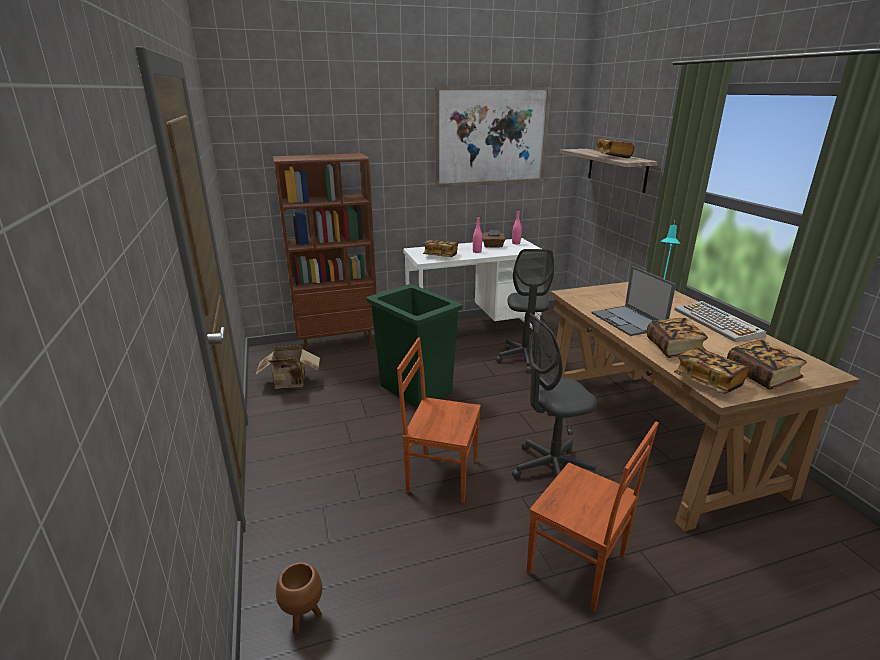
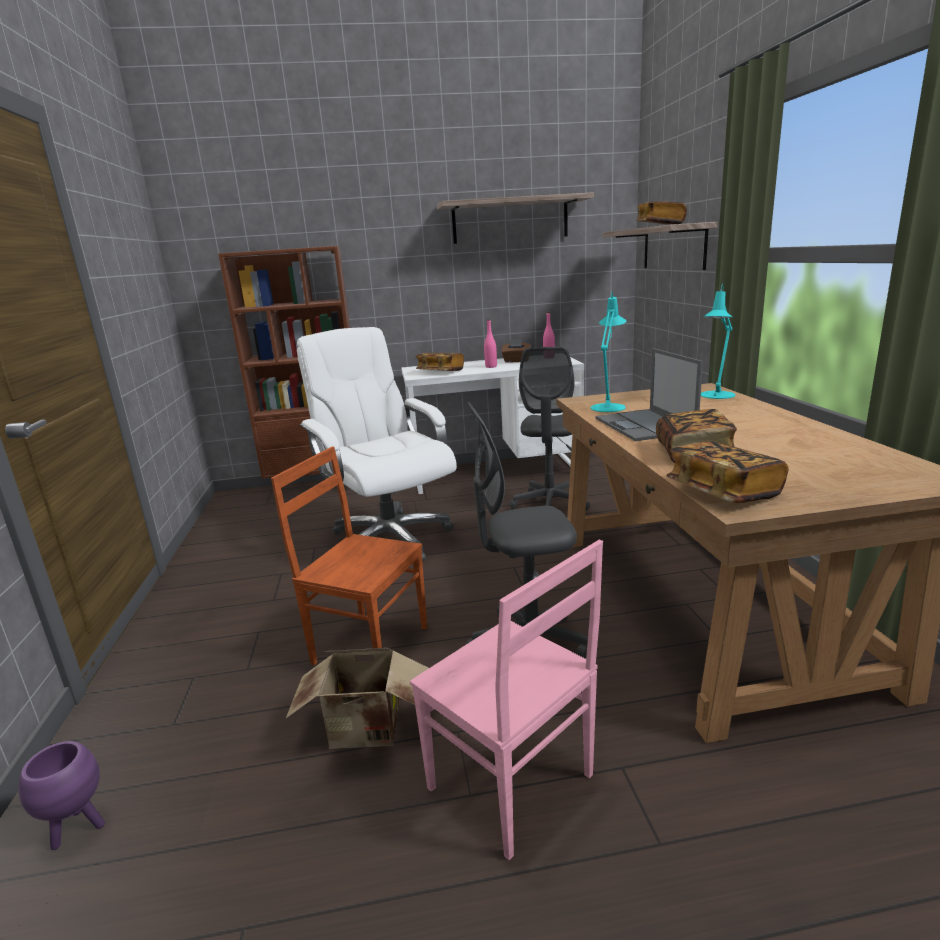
camera: 10 degrees right, 5 degrees down
(291, 383) = (240, 531): cardboard box -> cardboard box (367, 731)
(303, 618) = (77, 828): brown planter -> purple planter
(415, 389) = (389, 538): green trash can -> white office chair
(492, 136) = (510, 220): picture -> shelf
(577, 566) = (511, 784): brown chair -> pink chair
(593, 301) = (608, 406): none -> turquoise table lamp
(718, 323) = (785, 424): keyboard -> none
(761, 376) = (821, 484): book -> none

